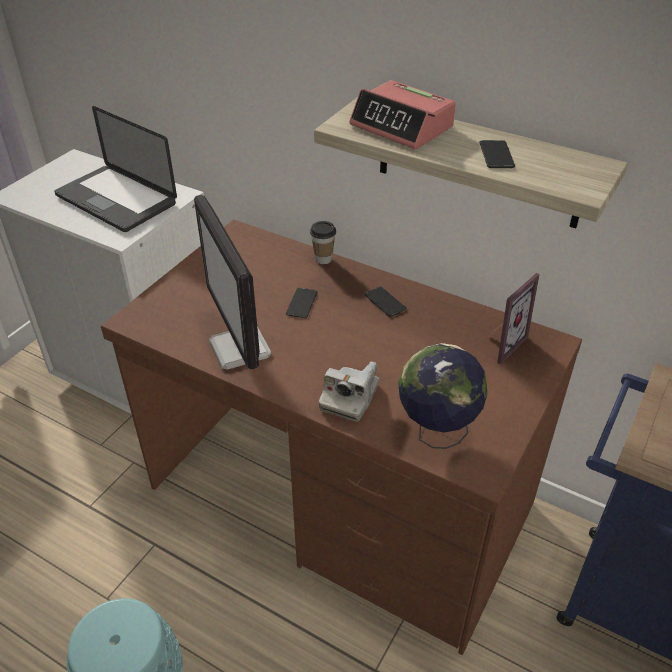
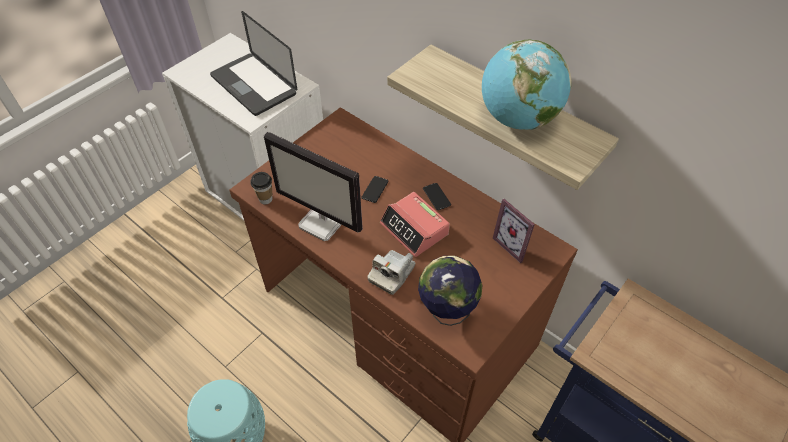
camera: 10 degrees right, 10 degrees up
(240, 349) = (323, 222): monitor -> monitor turned 45 degrees counterclockwise
(323, 259) = (399, 152): cup -> cup (265, 199)
(402, 127) = (454, 81): alarm clock -> alarm clock (414, 229)
(496, 155) = (518, 119): phone -> globe
(501, 343) = (514, 244): picture frame -> picture frame turned 90 degrees clockwise

